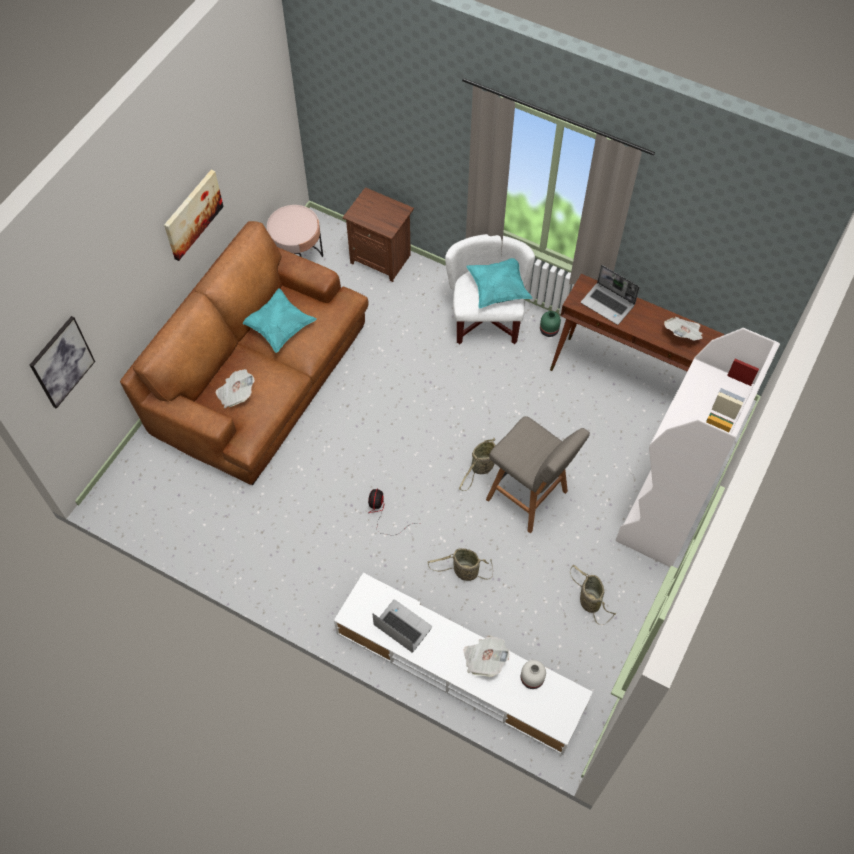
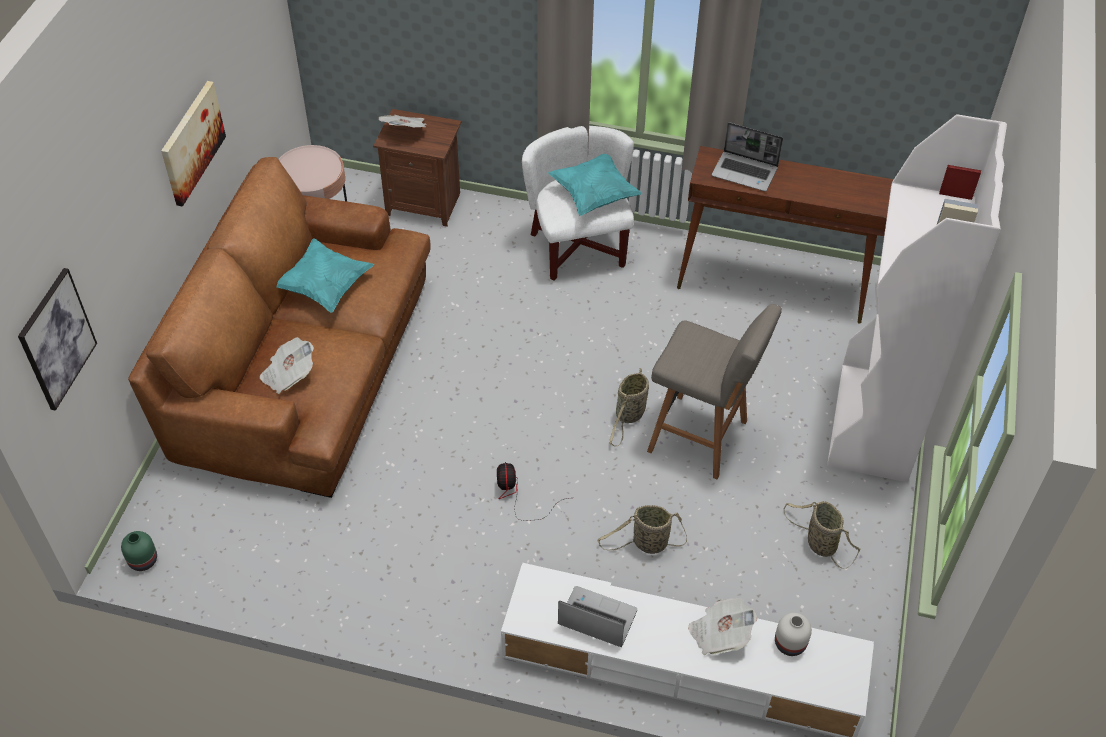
camera: 15 degrees left, 10 degrees down
(549, 330) = (661, 245): green vase -> green vase (144, 560)
(683, 334) = (847, 188): newspaper -> newspaper (405, 131)

